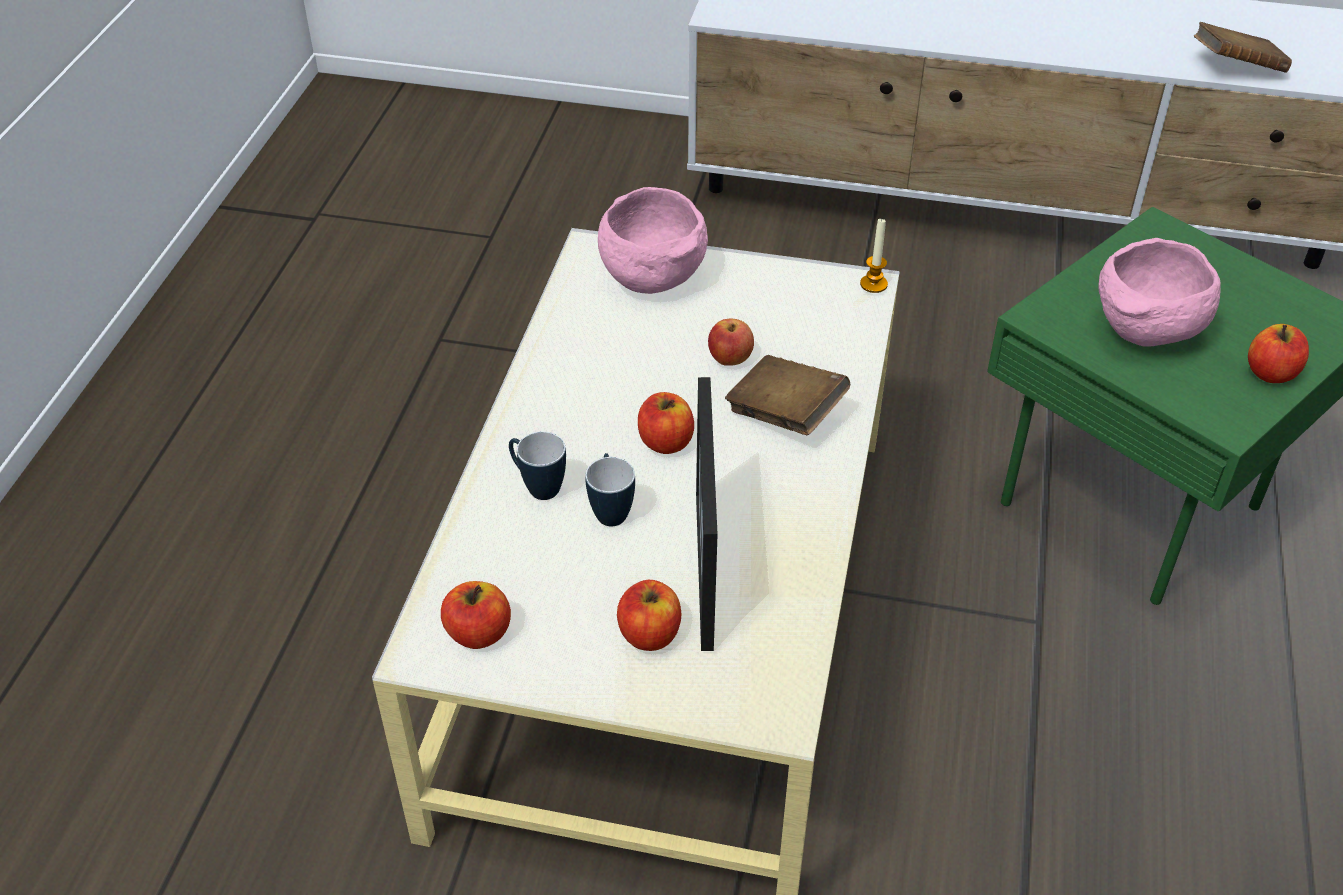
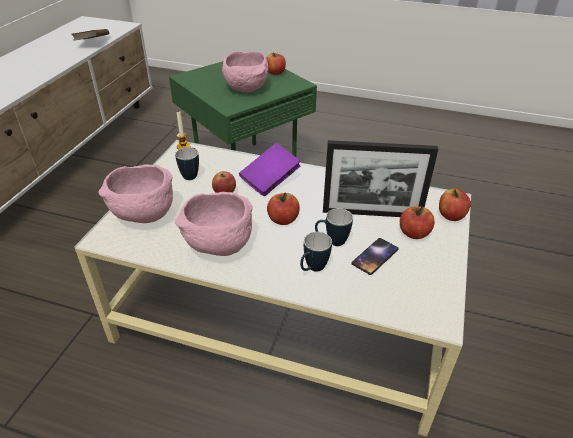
camera: 85 degrees left, 5 degrees down
(478, 633) = (423, 295): apple -> apple (451, 215)
(575, 570) = (375, 256): none -> phone
(583, 370) = (218, 246): none -> pink bowl
(782, 310) = (191, 174): none -> mug
(785, 414) = (270, 181): brown book -> purple book

